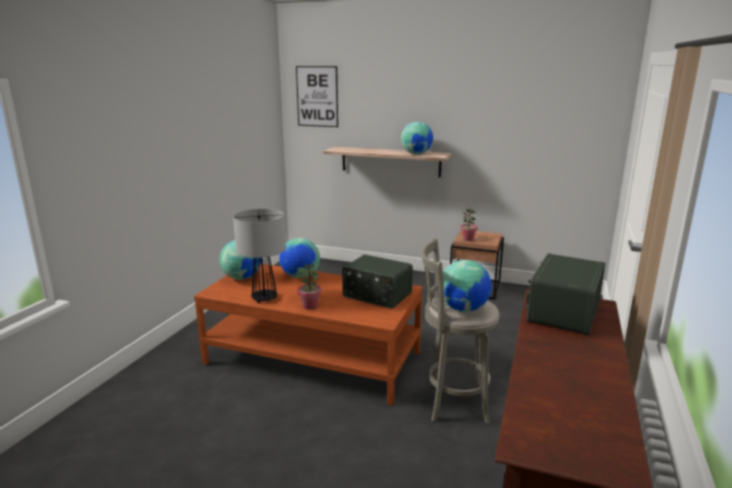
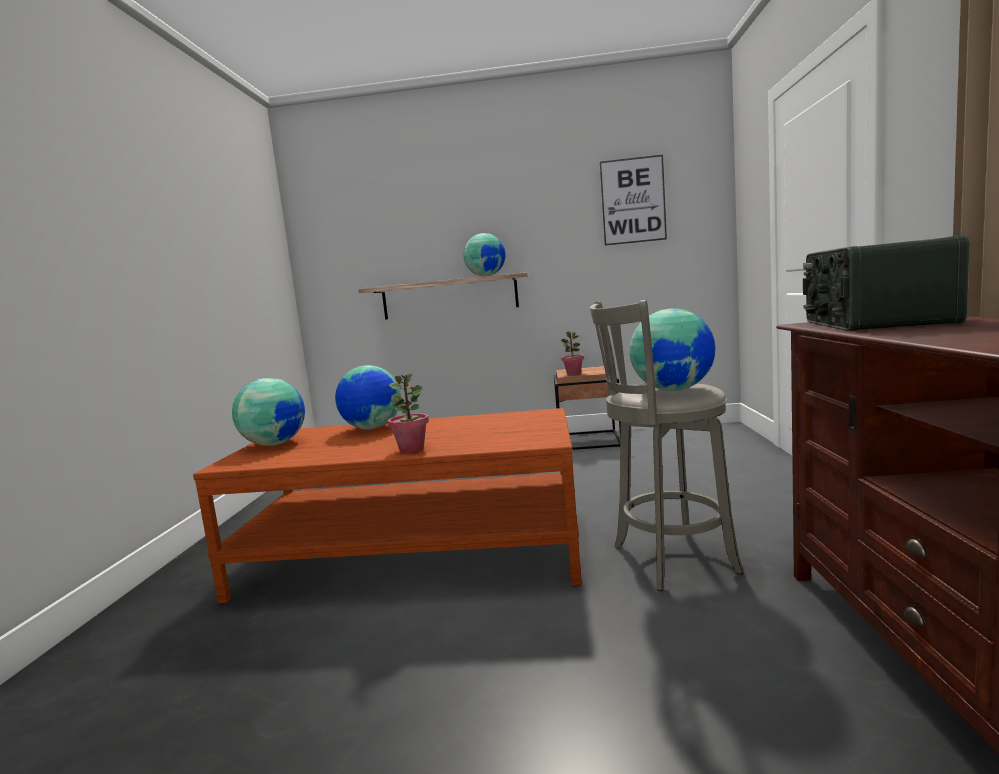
camera: 15 degrees left, 10 degrees down
(264, 298) = (326, 455): table lamp -> none
(317, 96) = (338, 225): picture -> picture (633, 201)
(376, 295) = (508, 424): radio -> none

